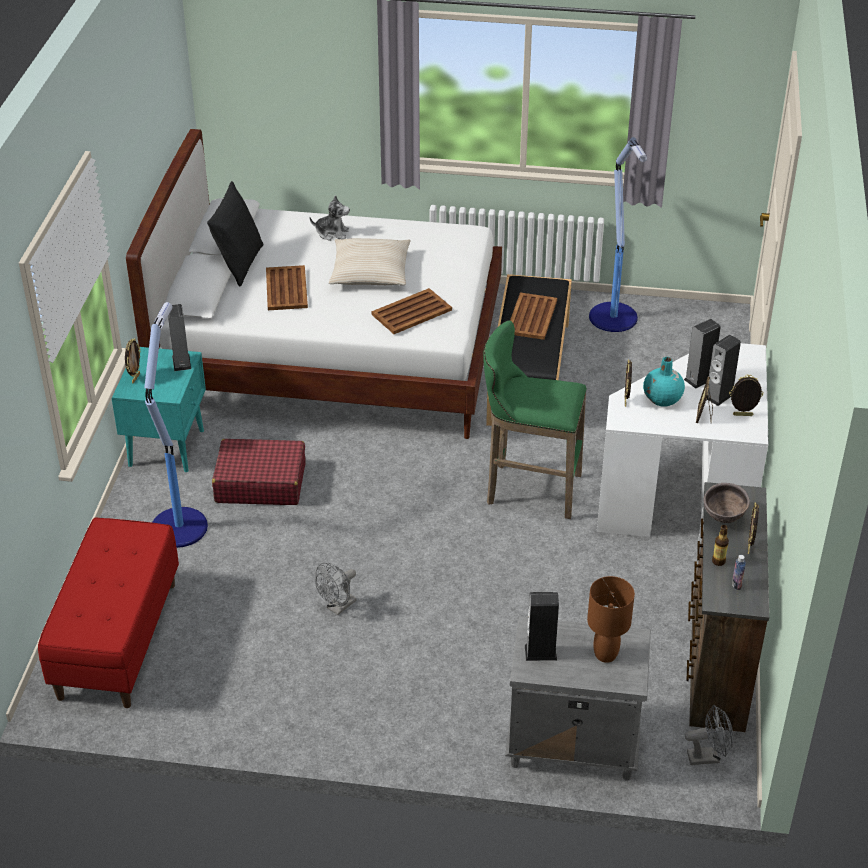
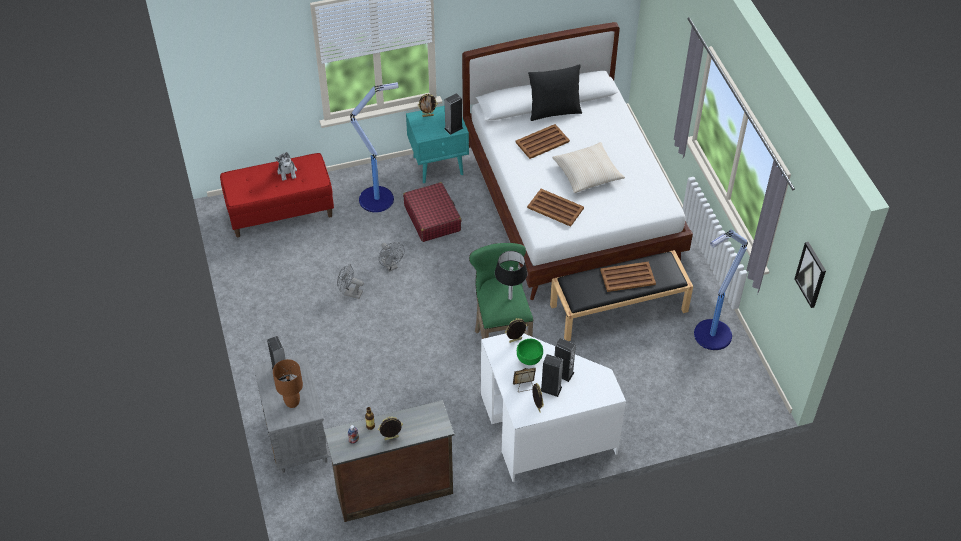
camera: 65 degrees right, 10 degrees up
(332, 233) = (617, 140): plush toy -> plush toy (287, 172)
(548, 387) = (510, 298): none -> black table lamp
(662, 399) = (529, 359): turquoise vase -> green bowl
(708, 756) = (316, 508): grey fan -> grey fan (391, 266)
(723, 518) = (412, 418): brown bowl -> none
(742, 103) = (811, 274): none -> picture

